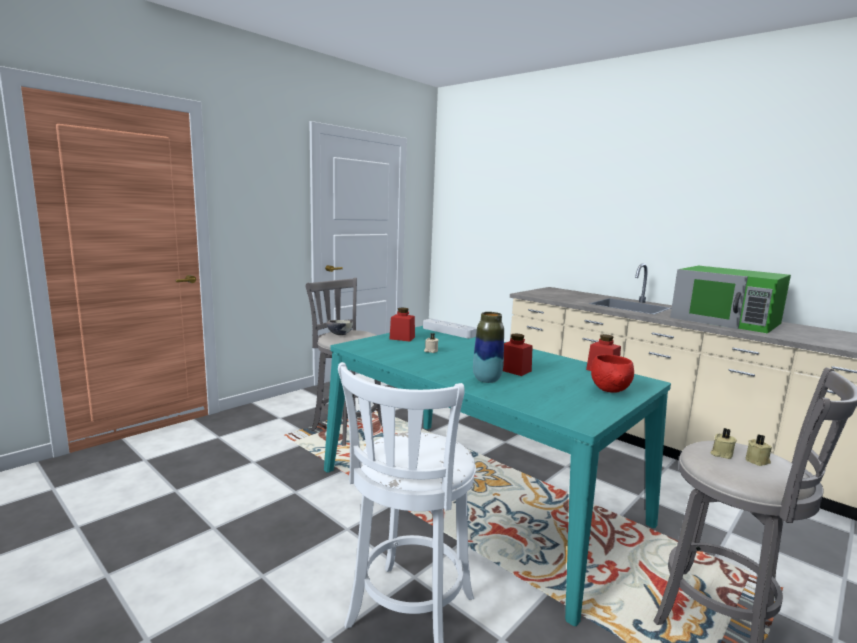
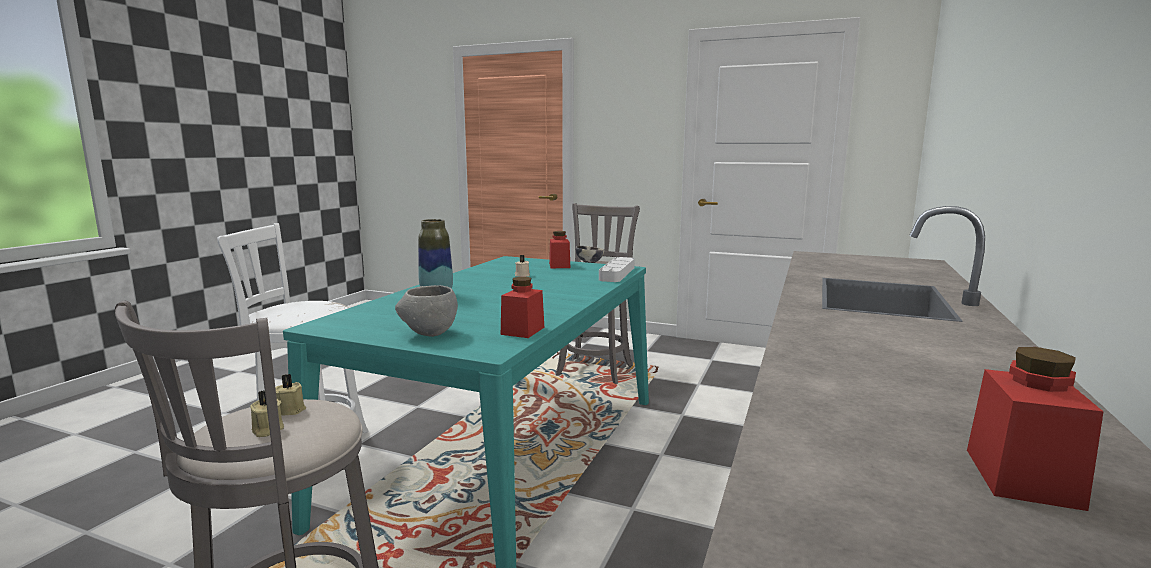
camera: 70 degrees right, 0 degrees up
(515, 370) = (480, 300): red jar -> red jar (1022, 478)
(610, 391) = (429, 334): red bowl -> grey bowl
(726, 320) = (908, 357): green microwave -> none

